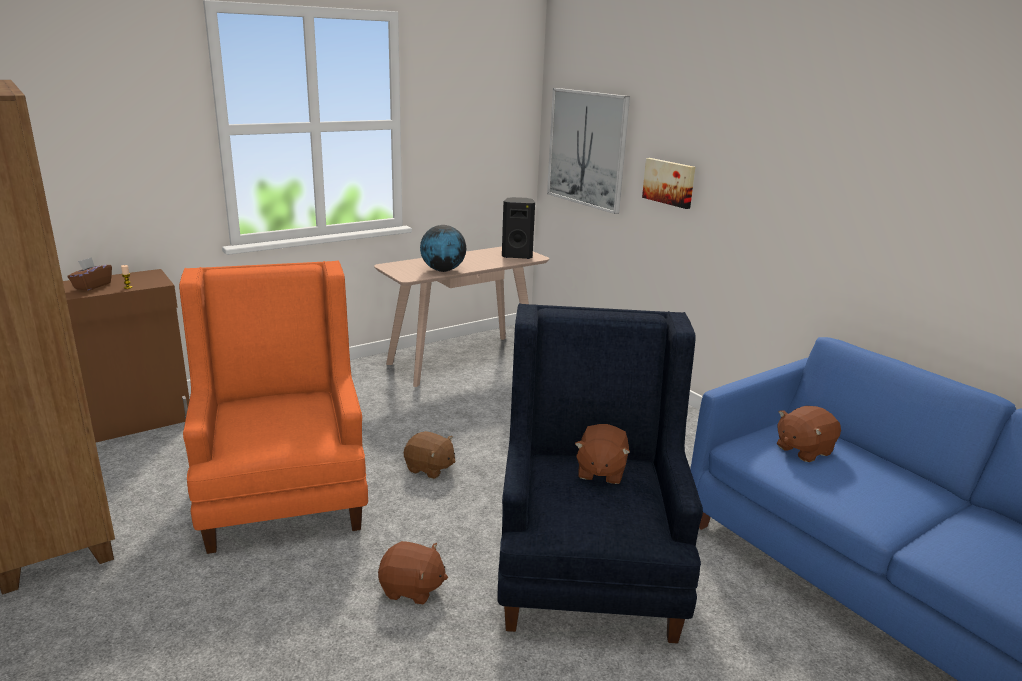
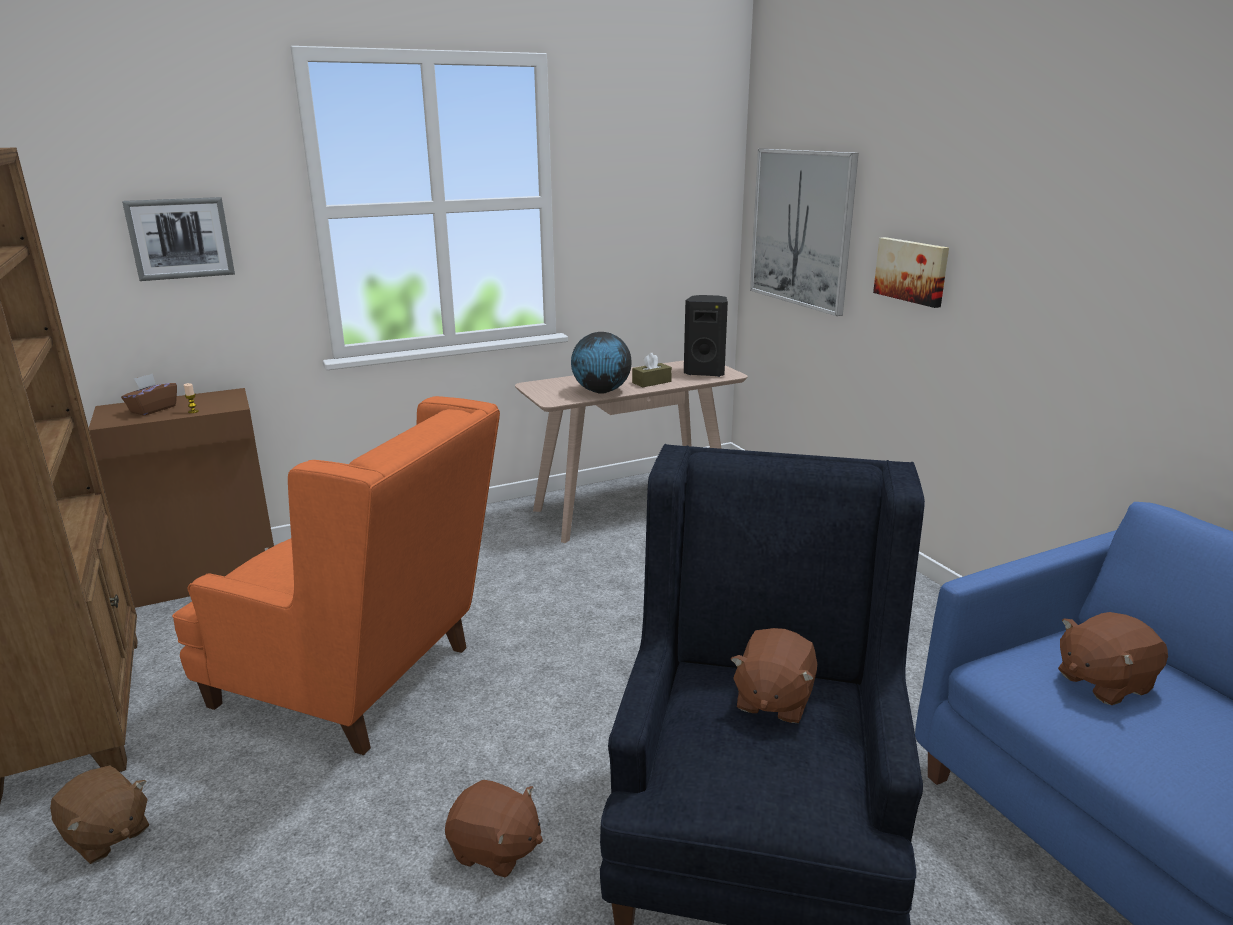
camera: 10 degrees right, 0 degrees up
(112, 149) = (180, 238): none -> picture
(283, 489) = (362, 681): orange armchair -> orange armchair turned 120 degrees clockwise
(429, 468) = (558, 661): brown plush toy -> brown plush toy (106, 835)
(479, 263) = (651, 382): none -> brown tissue box

